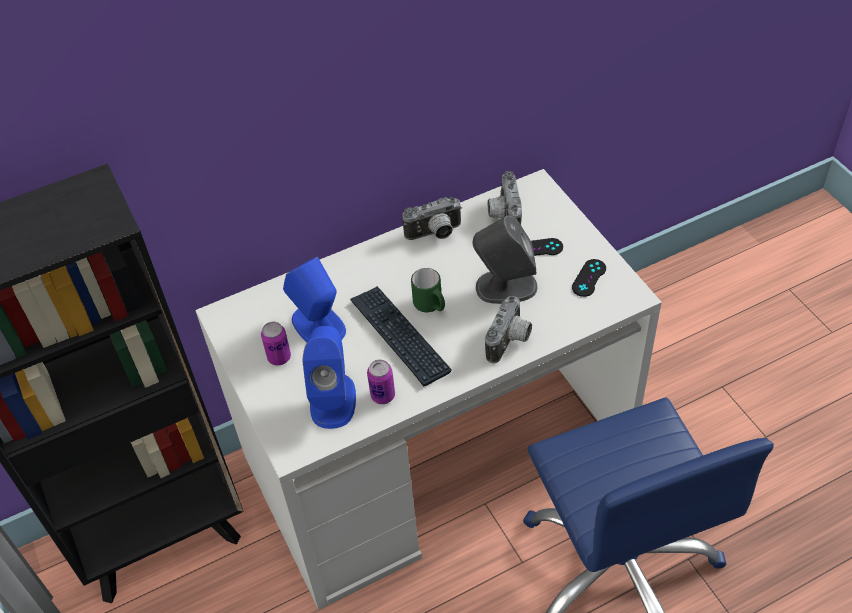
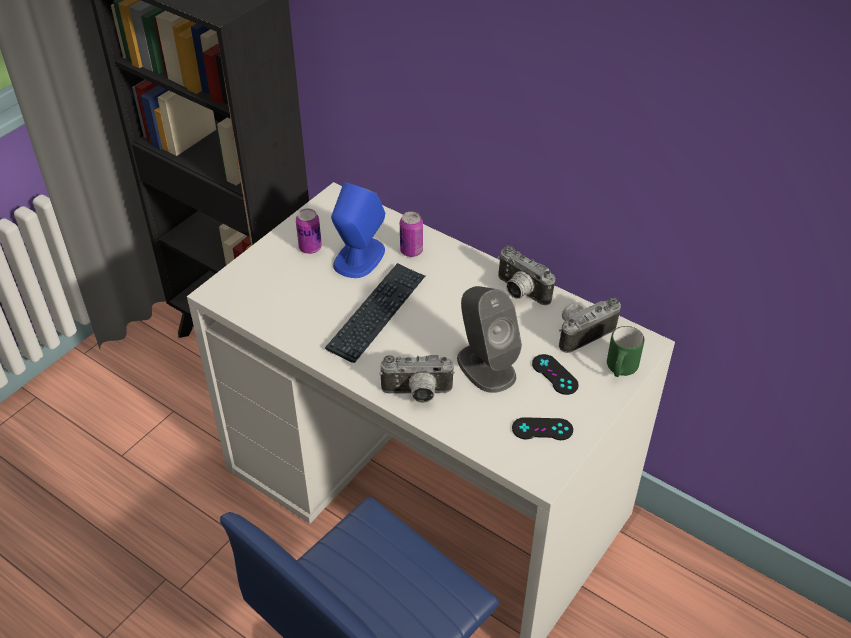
camera: 60 degrees right, 5 degrees down
(333, 399) = (282, 297): blue speaker -> none
(383, 395) = (303, 327): can -> can (411, 251)
(431, 306) = (426, 321): green mug -> green mug (620, 370)

